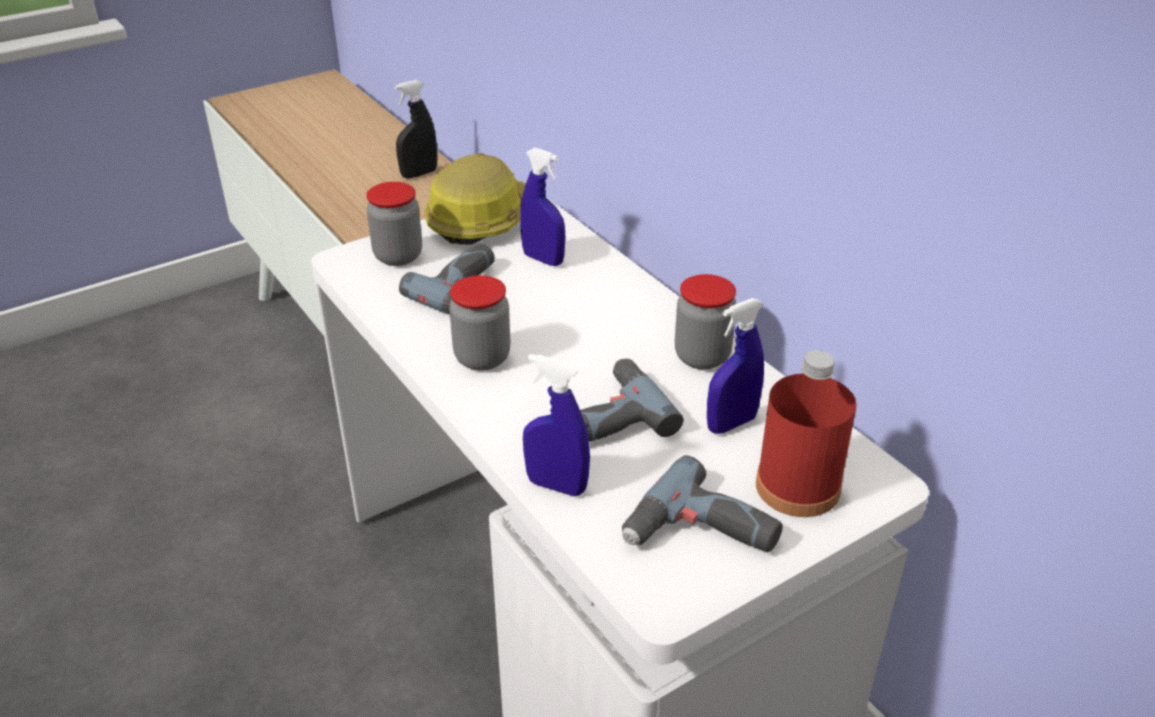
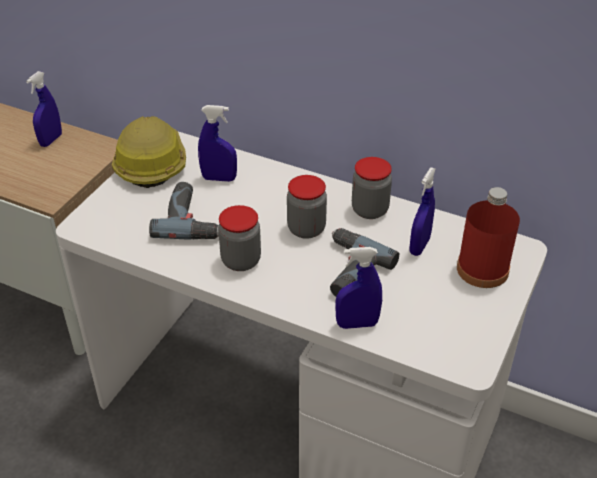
camera: 30 degrees left, 5 degrees up
(398, 256) = (118, 210): jar -> jar (306, 229)
(419, 174) = (51, 140): black spray bottle -> blue spray bottle
(701, 536) = (457, 319): power drill -> none

